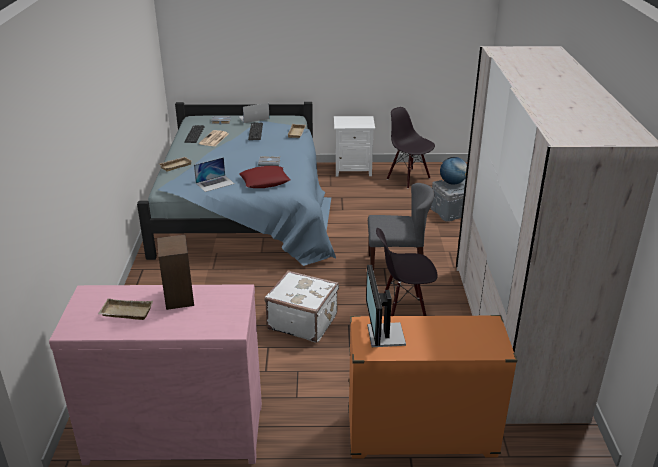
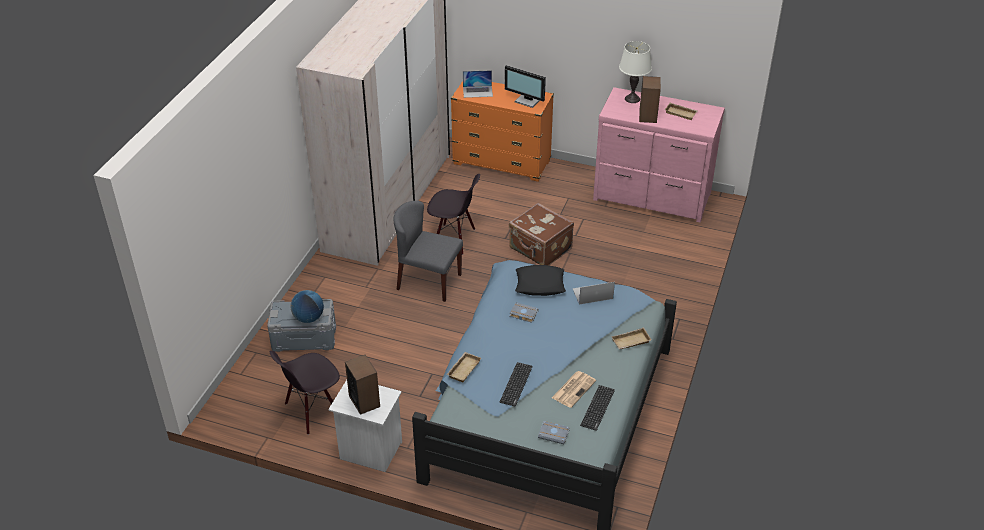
camera: 160 degrees left, 10 degrees up
(208, 322) = (632, 99): none -> white table lamp
(253, 118) = (505, 425): laptop -> laptop (478, 91)
(265, 181) = (539, 284): red pillow -> black pillow
(302, 321) = (540, 249): white suitcase -> brown suitcase
(353, 121) = (364, 401): none -> speaker
(384, 336) = (528, 101): monitor -> monitor turned 105 degrees clockwise
(409, 178) = (312, 411): black chair -> black chair turned 75 degrees clockwise

